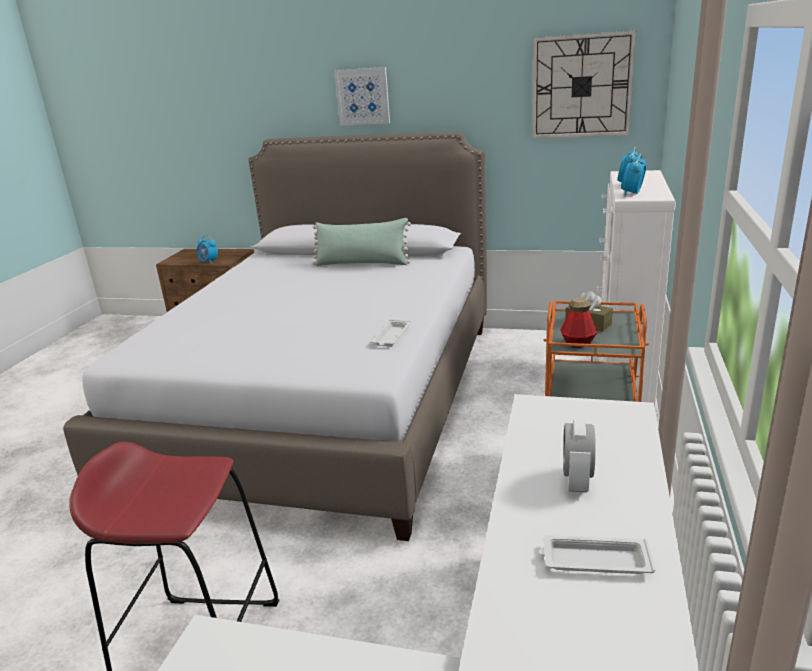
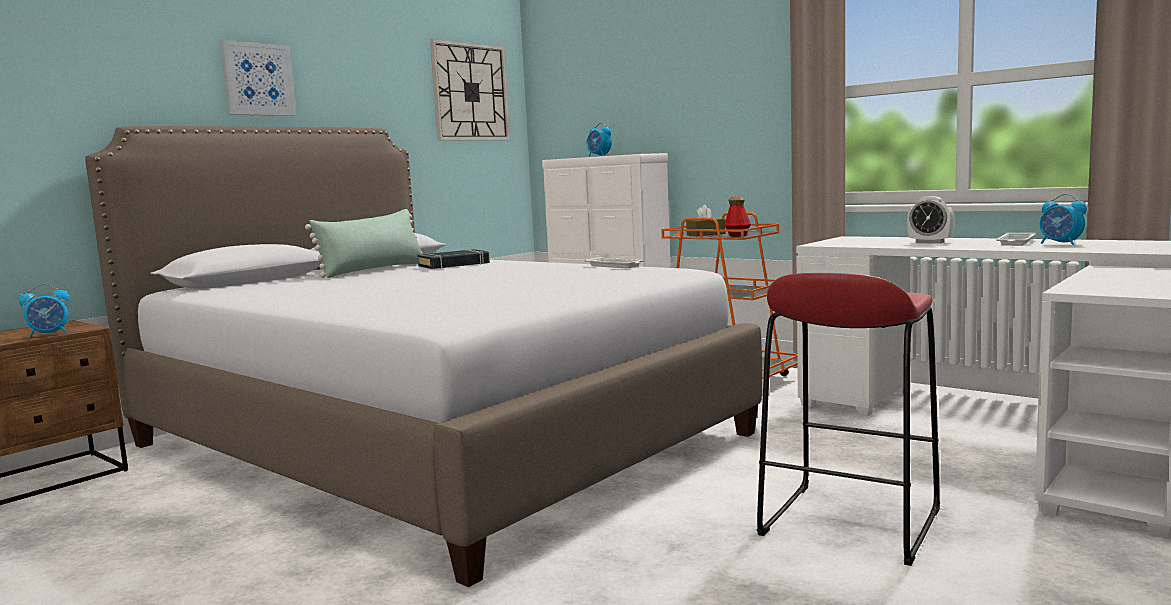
camera: 65 degrees left, 15 degrees down
(396, 277) = (454, 264): none -> black book
(632, 194) = (629, 154): alarm clock -> alarm clock (1060, 244)

